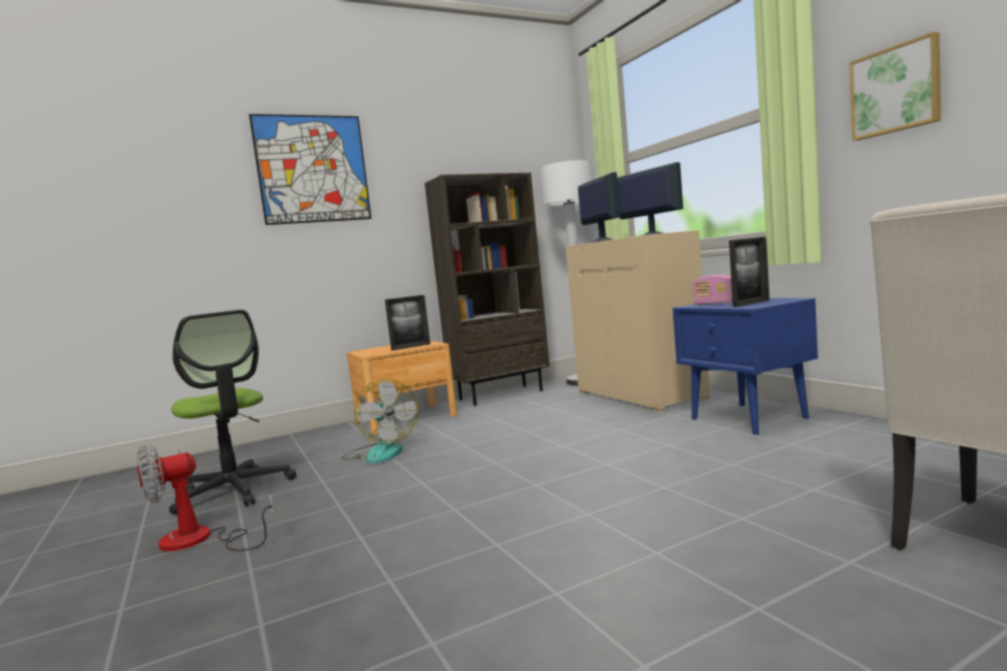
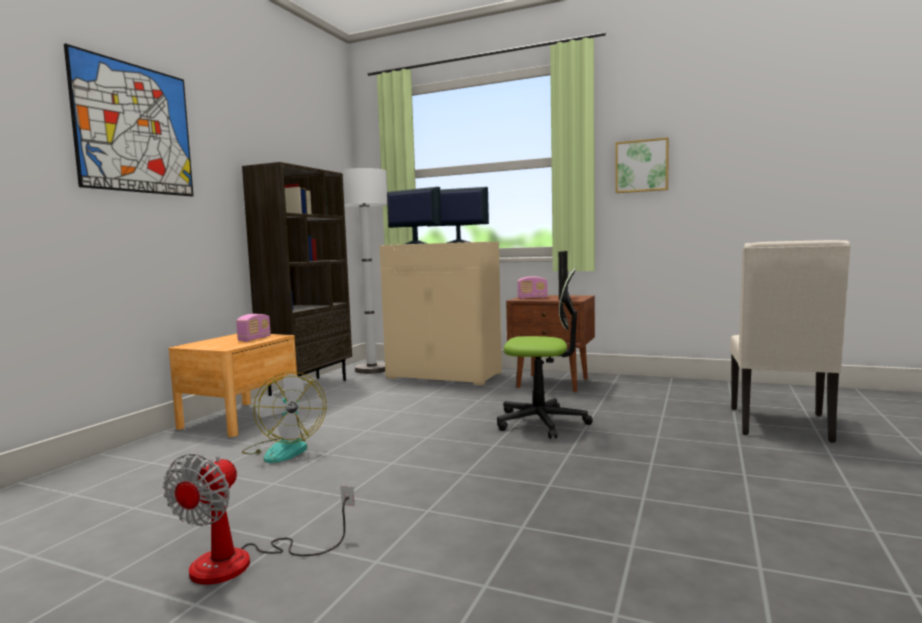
camera: 40 degrees left, 0 degrees up
(234, 491) = (167, 516): office chair -> office chair (541, 422)
(380, 452) = (284, 449): fan -> fan turned 45 degrees clockwise
(411, 347) = (254, 339): picture frame -> radio
(749, 419) = (553, 383): blue nightstand -> brown nightstand

